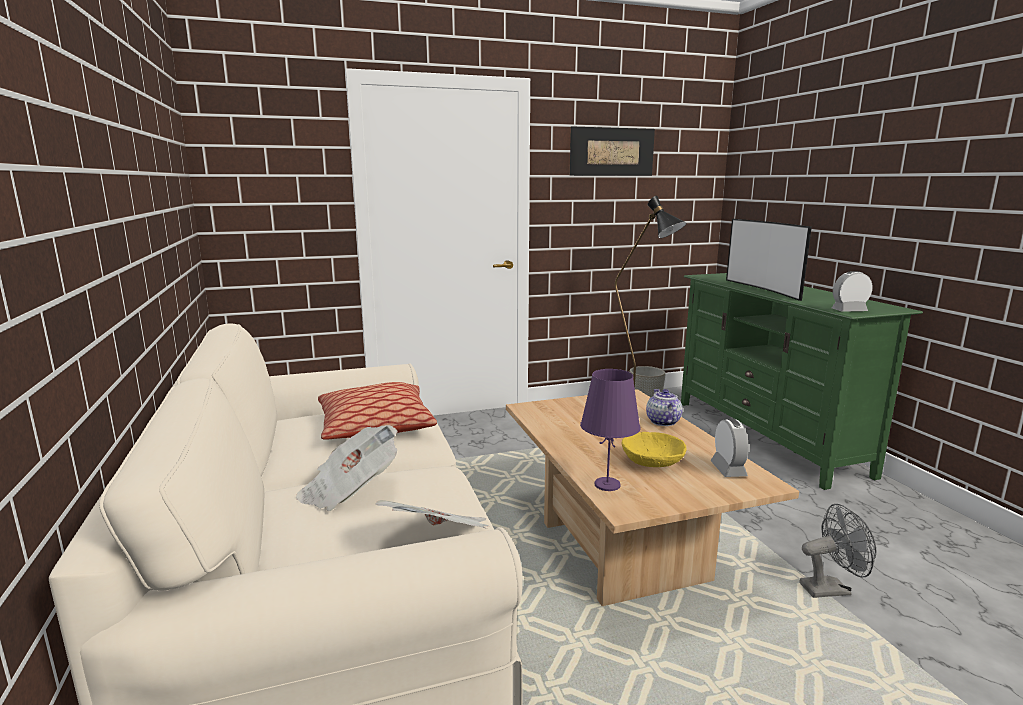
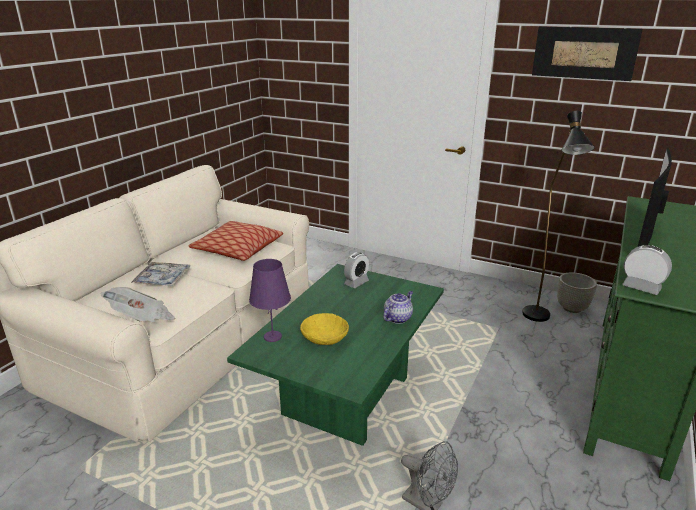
camera: 45 degrees right, 10 degrees up
(349, 491) = (162, 279): newspaper -> tray
(622, 550) = (346, 395): beige coffee table -> green coffee table
(728, 469) = (355, 367): alarm clock -> alarm clock (356, 282)

